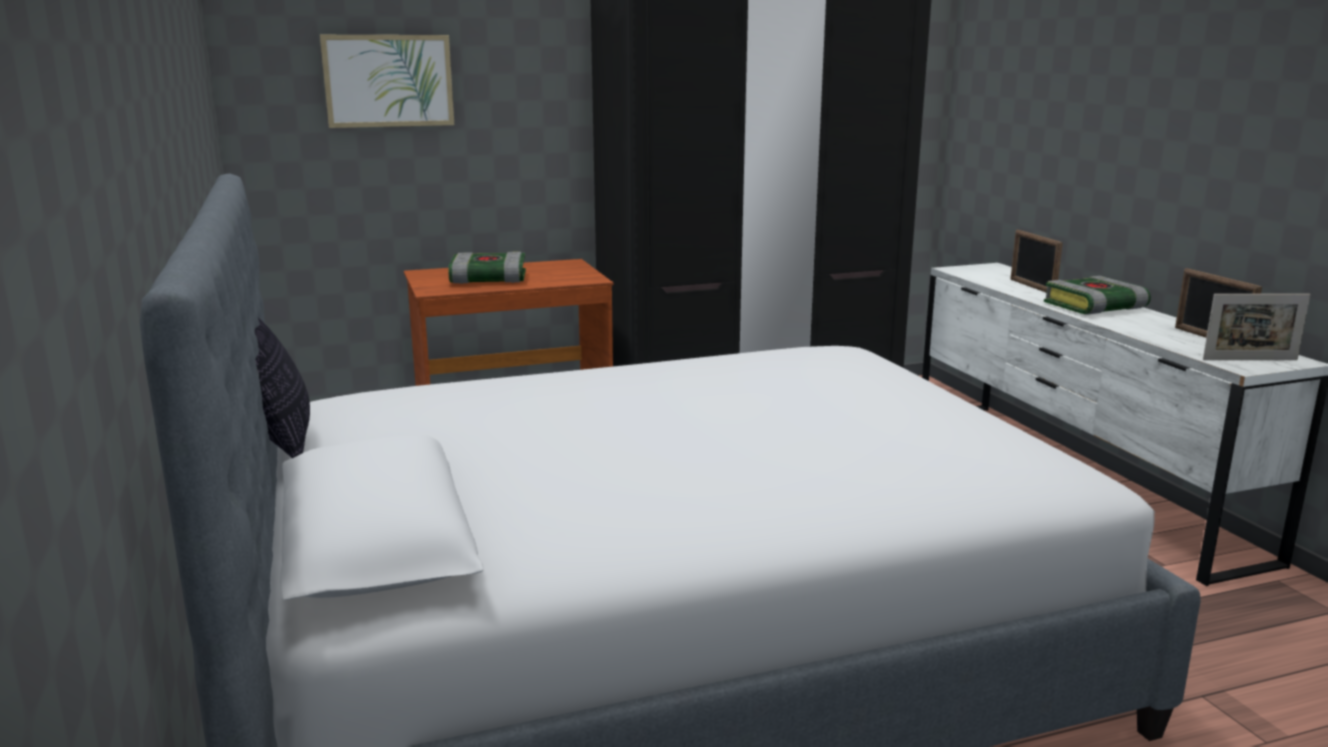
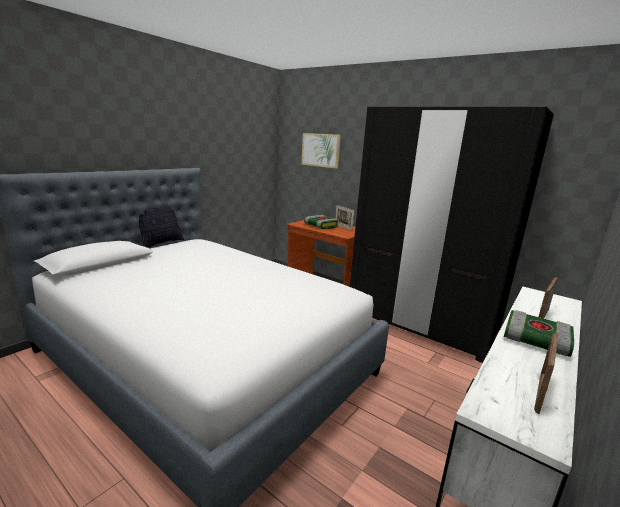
camera: 55 degrees right, 0 degrees up
(1250, 360) = (507, 414): picture frame -> picture frame (343, 227)

